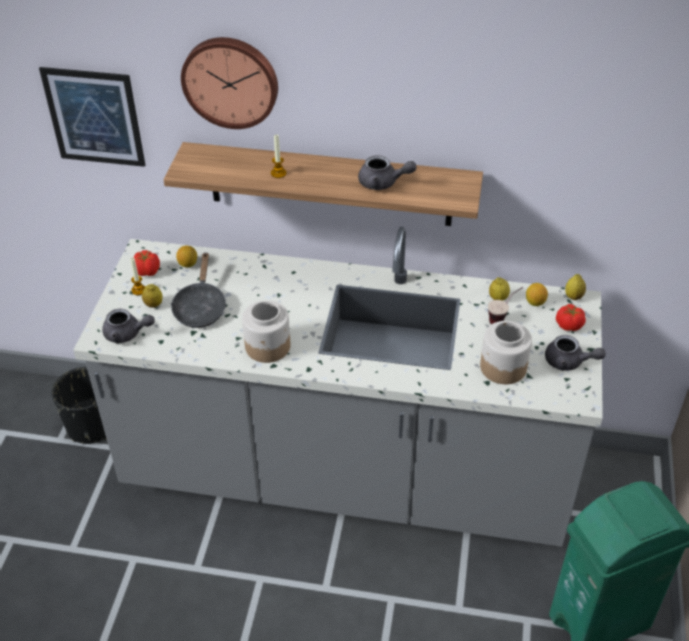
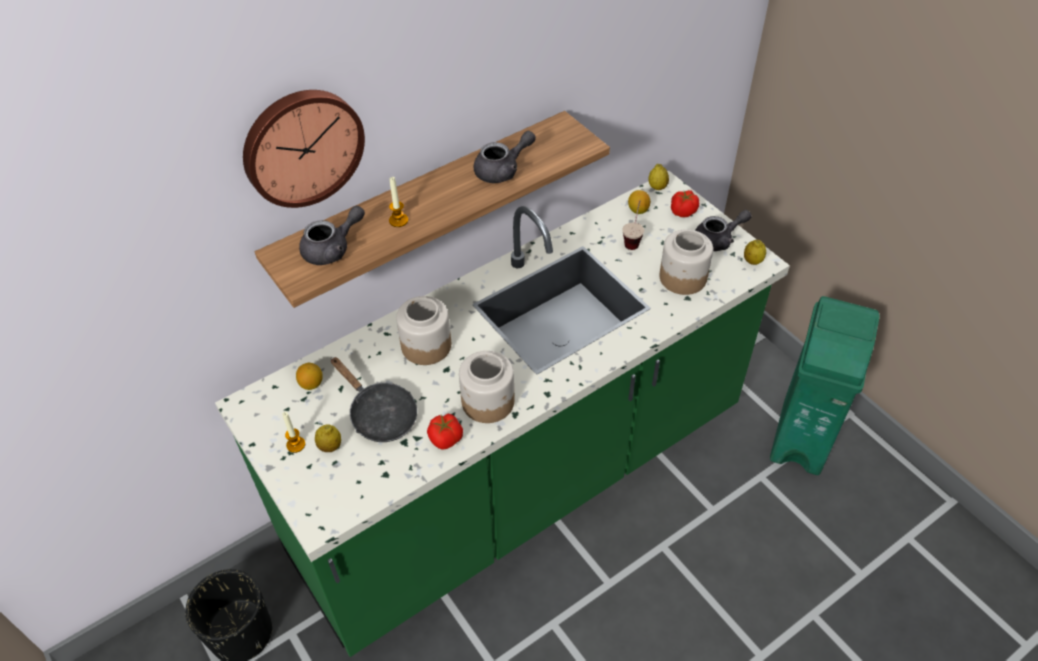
camera: 45 degrees left, 5 degrees up
(94, 117) = (133, 284): picture -> none
(127, 334) = (343, 494): grey teapot -> grey teapot (333, 249)
(147, 272) = (280, 421): tomato -> tomato (446, 439)
(276, 288) = (426, 345): none -> jar
(345, 477) = (521, 483): grey counter -> green counter
(498, 298) = (609, 226): lemon -> lemon (752, 261)

